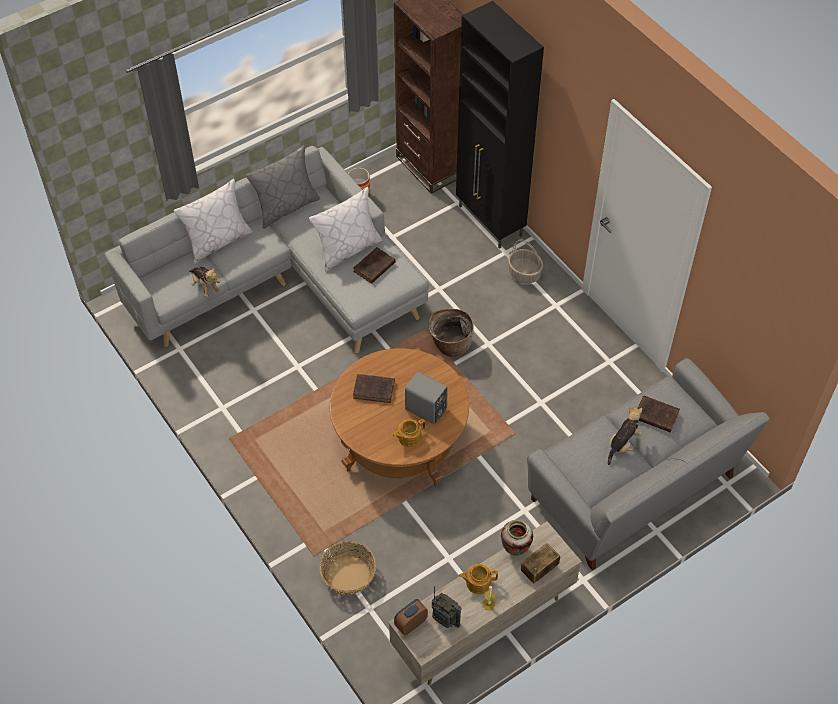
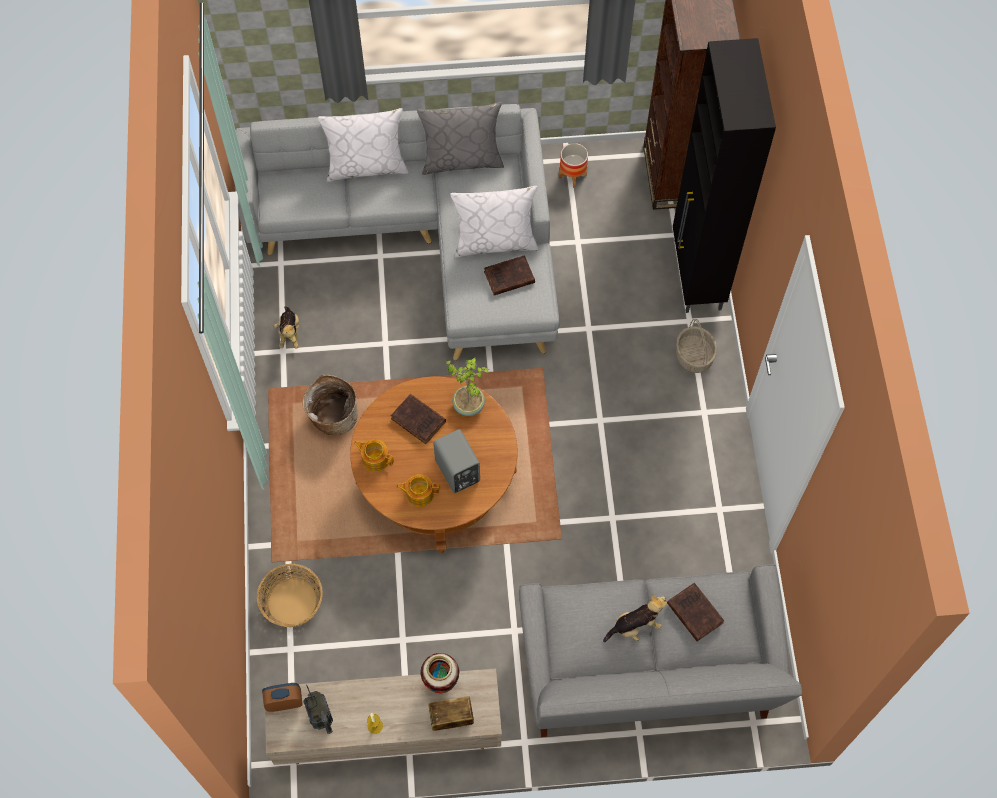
camera: 30 degrees right, 10 degrees up
(205, 286) = (322, 213): plush toy -> plush toy (289, 333)
(403, 362) = (469, 404): none -> potted plant
(450, 344) = (558, 400): basket -> basket (333, 417)
(477, 582) = (379, 696): teapot -> teapot (375, 459)

